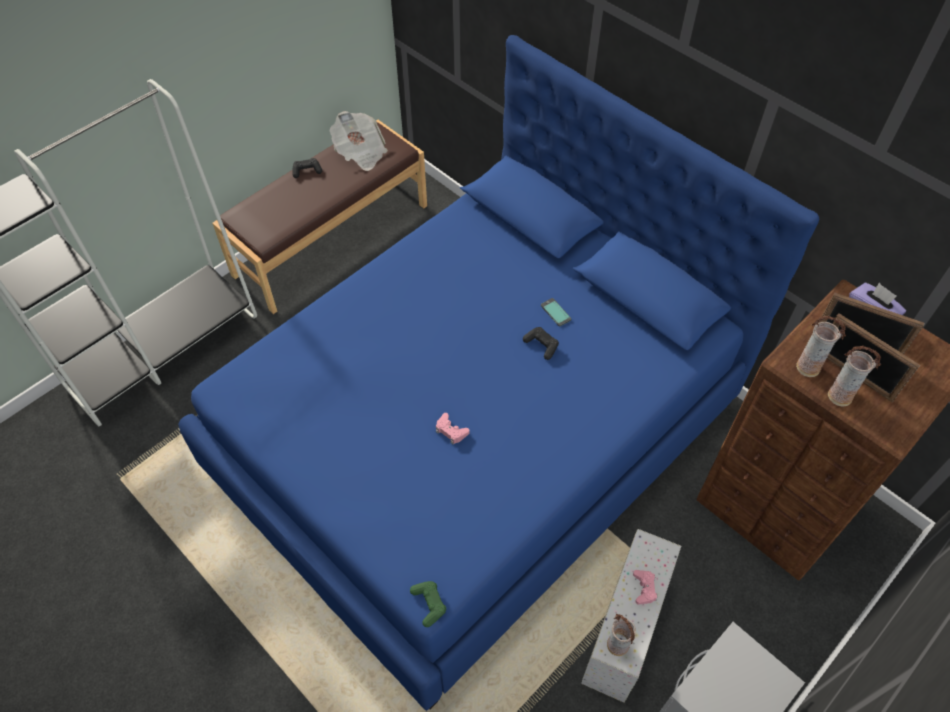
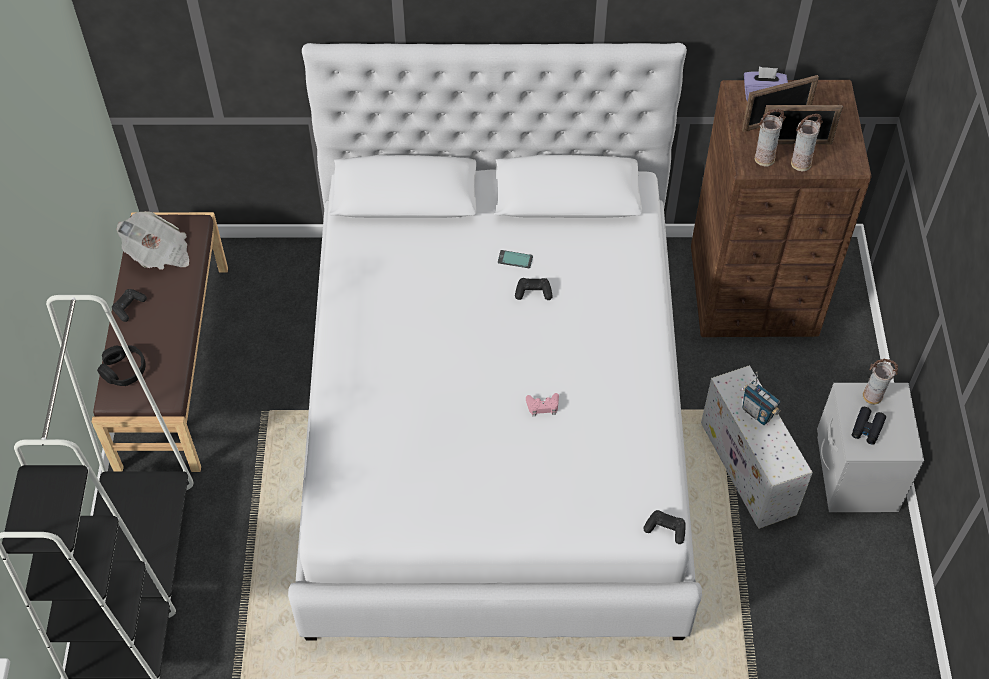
camera: 45 degrees left, 0 degrees up
(260, 205) = (124, 370): none -> black headphones
(429, 604) = (665, 529): green game controller -> black game controller
(476, 435) = (495, 424): blue bed -> white bed
(616, 646) = (780, 464): vase -> vase (872, 397)
(644, 588) = (757, 413): pink game controller -> radio
(720, 686) = (867, 428): none -> black binoculars

